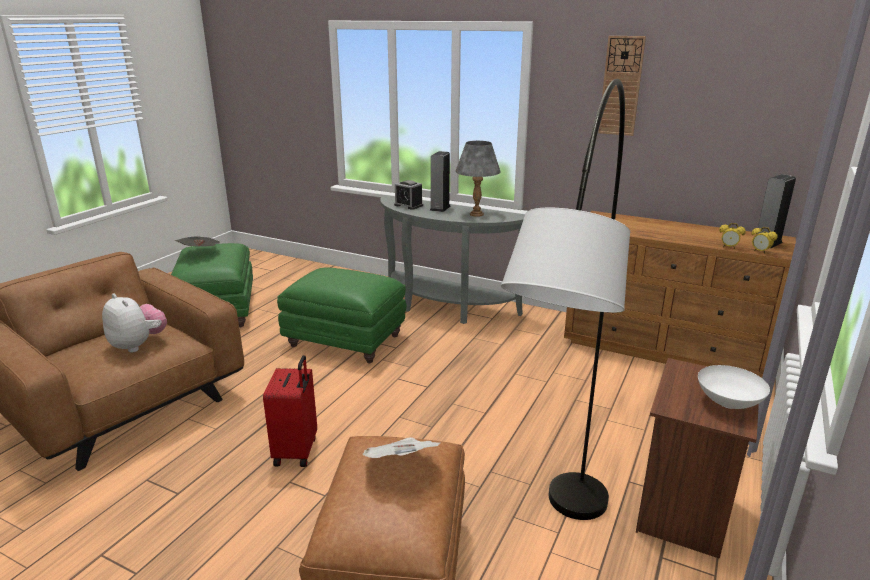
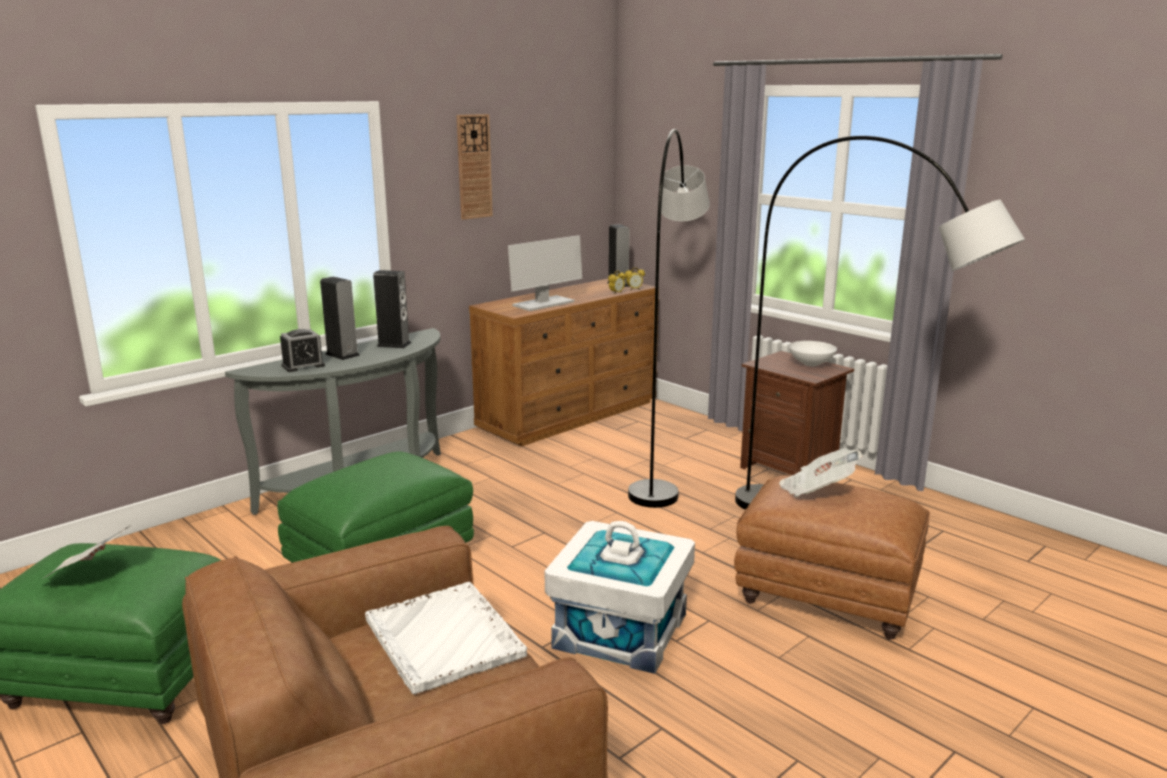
camera: 70 degrees left, 5 degrees down
(138, 345) = (444, 639): plush toy -> white tray
(297, 451) = (621, 630): red suitcase -> white storage box
(476, 214) = (394, 344): grey table lamp -> speaker
(621, 419) = (665, 459): none -> grey floor lamp
(636, 229) = (543, 304): none -> monitor

